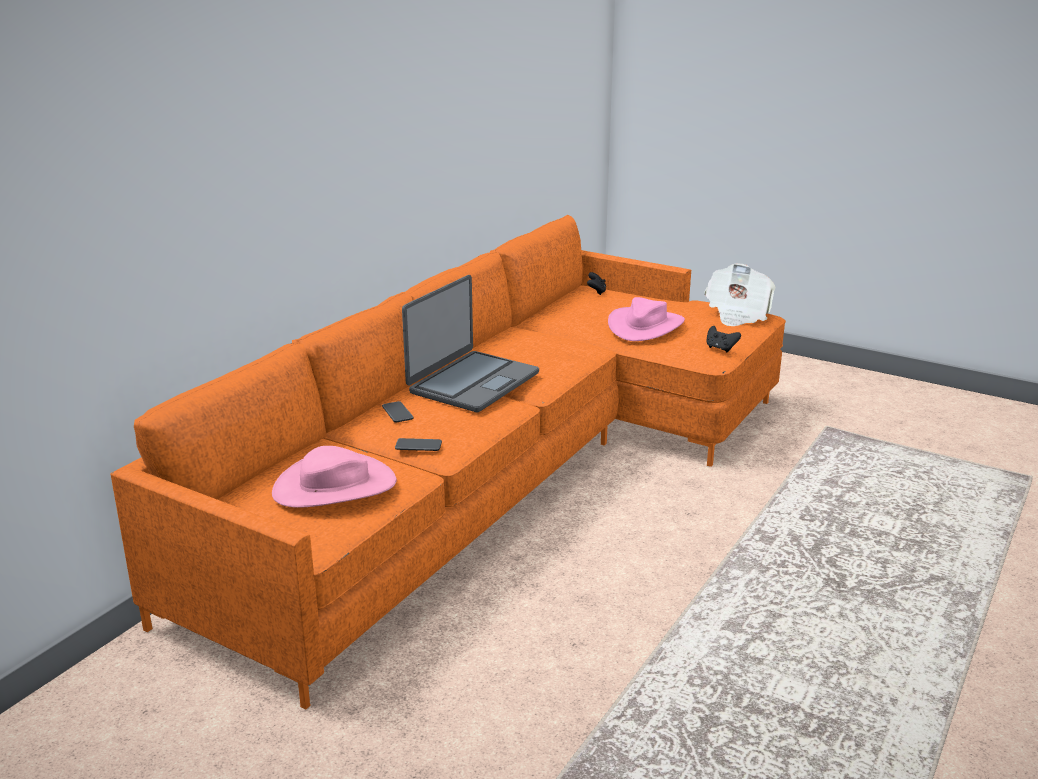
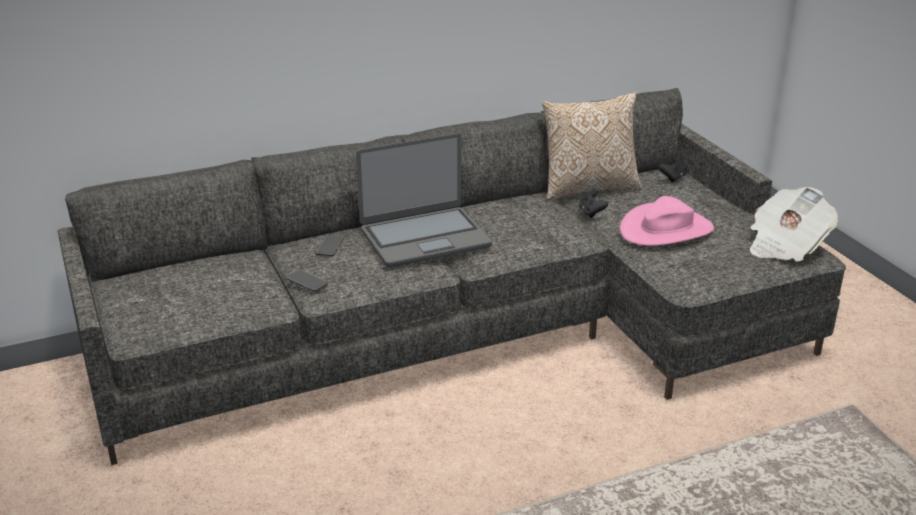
camera: 35 degrees right, 5 degrees up
(334, 487) = (201, 294): pink hat -> none
(506, 472) = (473, 333): orange sofa -> grey sofa
(544, 314) = (588, 188): none -> pillow
(720, 348) = (708, 278): black game controller -> black game controller (591, 213)

